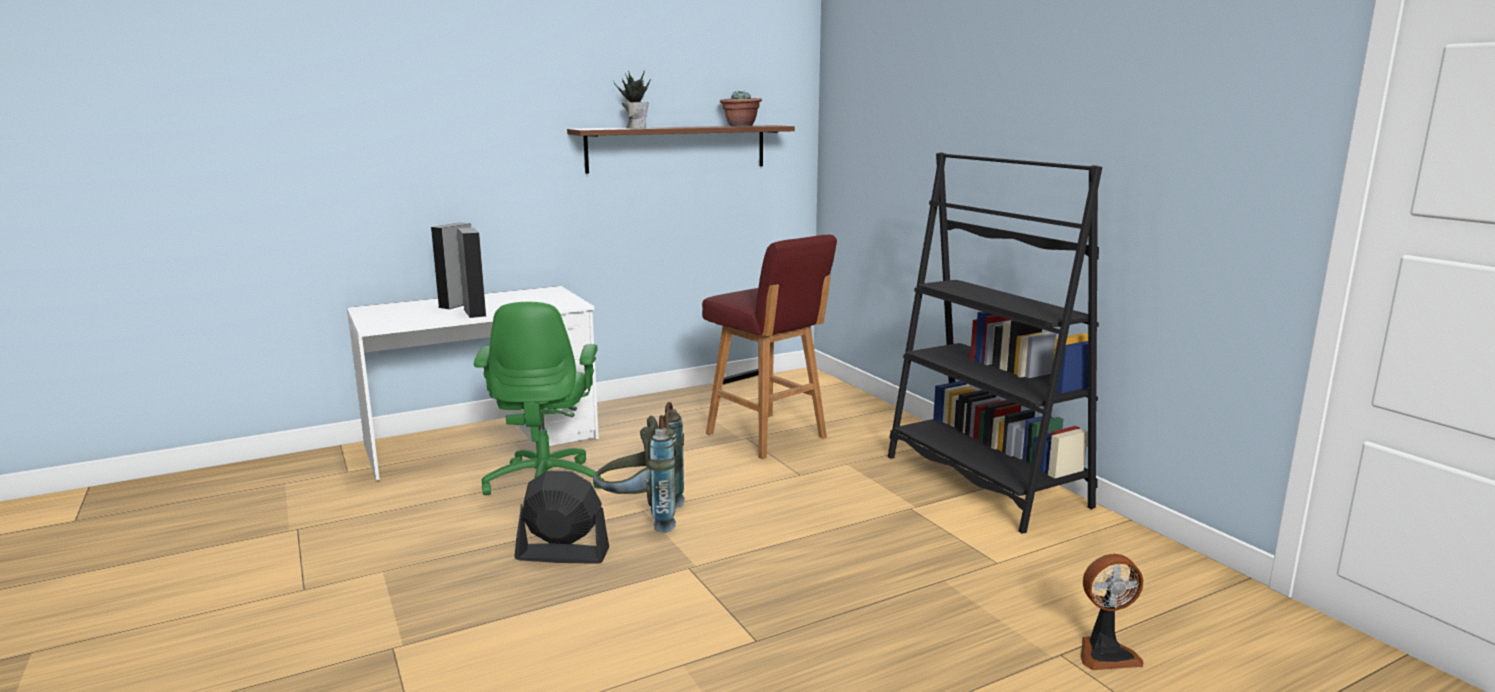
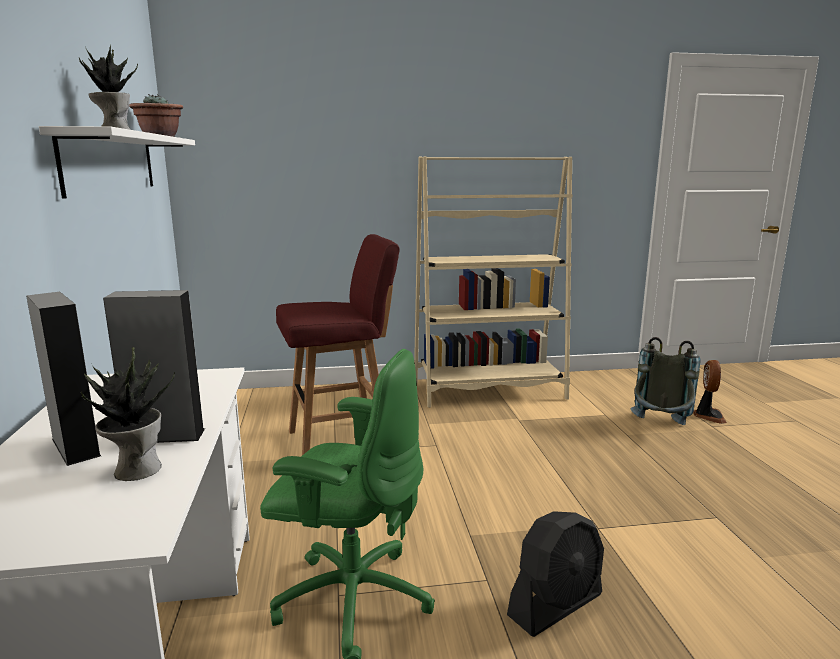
camera: 70 degrees left, 0 degrees up
(434, 316) = (135, 469): none -> potted plant
(562, 554) = (556, 605): black fan -> black fan turned 150 degrees counterclockwise
(641, 517) = (485, 538): grey backpack -> grey backpack (660, 428)
(677, 148) = (112, 163): brown shelf -> white shelf
(984, 481) = (488, 390): black bookcase -> beige bookcase

